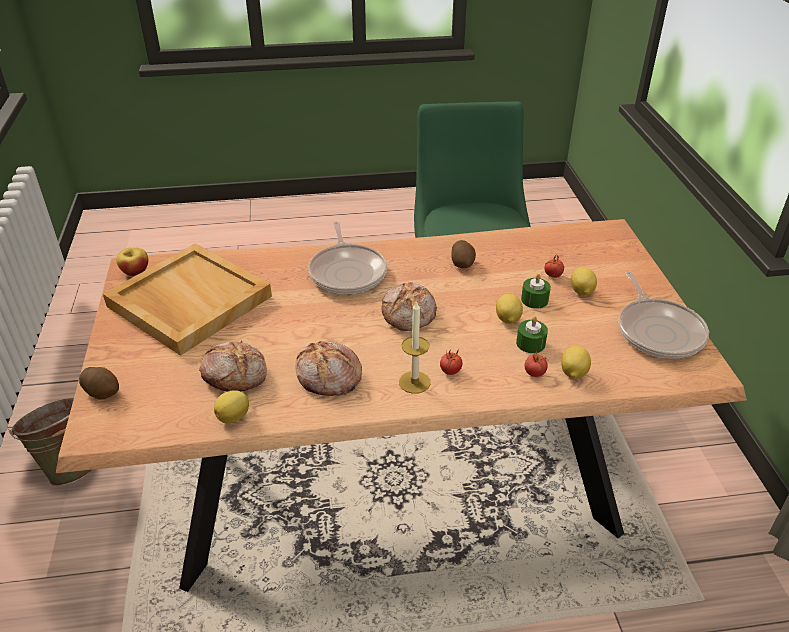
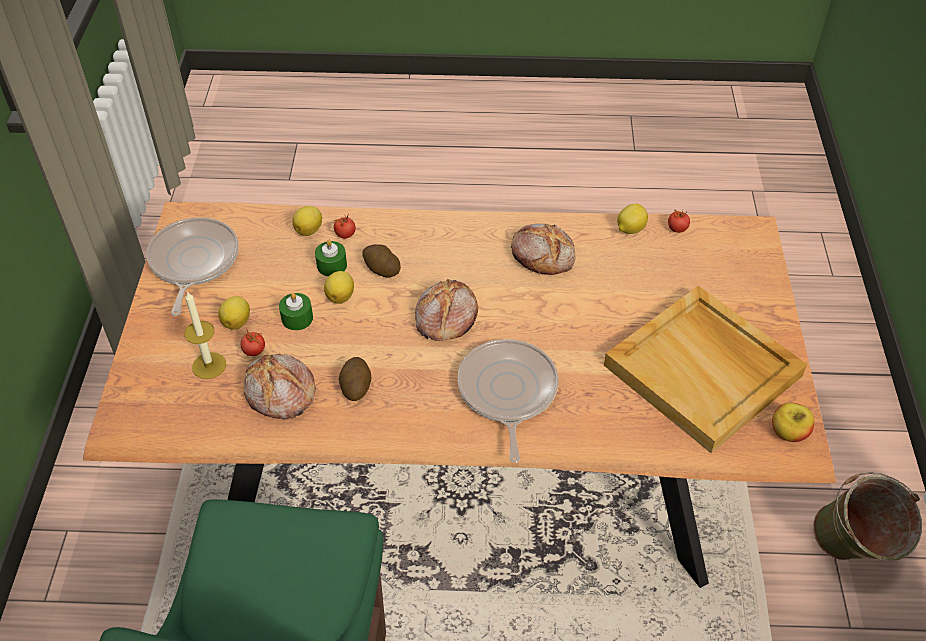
camera: 170 degrees left, 10 degrees up
(103, 392) = (760, 268): potato -> potato (381, 269)
(235, 373) = (635, 270): bread -> bread (279, 394)
(414, 382) = (461, 240): candle -> candle (209, 365)
(450, 371) = (424, 246): tomato -> tomato (677, 229)

